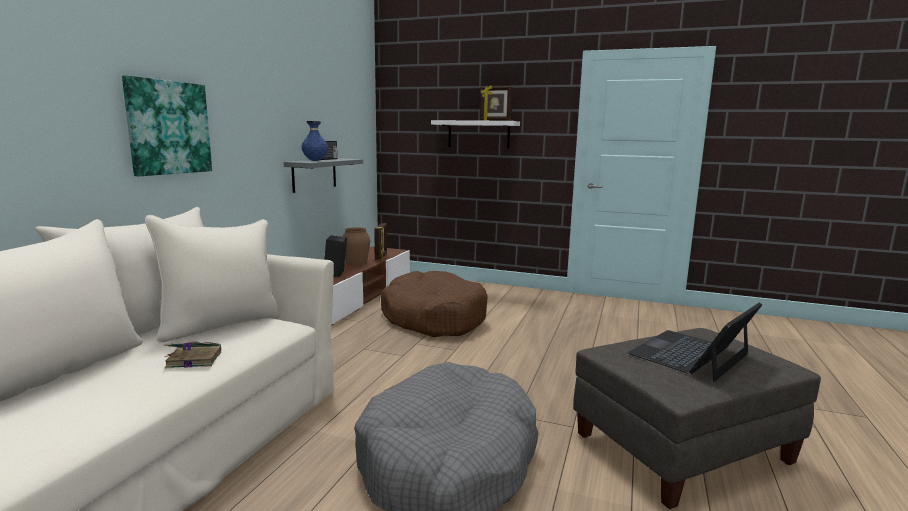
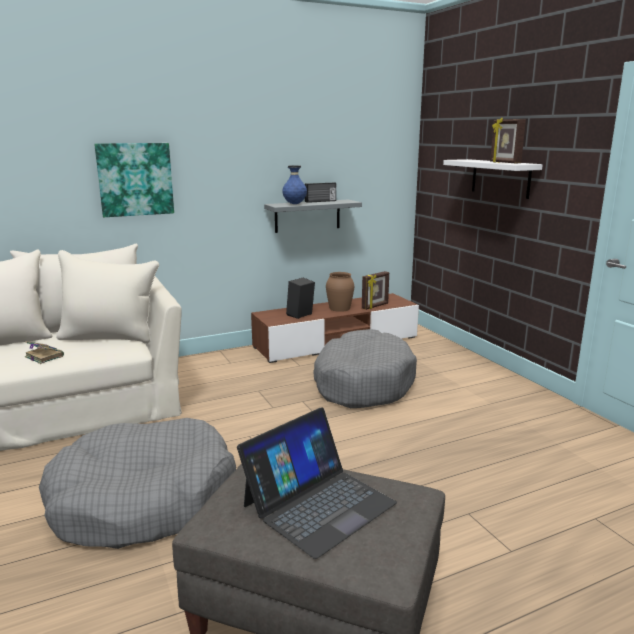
camera: 45 degrees right, 5 degrees up
(433, 318) = (362, 383): brown dog bed -> grey dog bed
(690, 354) = (318, 503): laptop -> laptop turned 135 degrees clockwise

